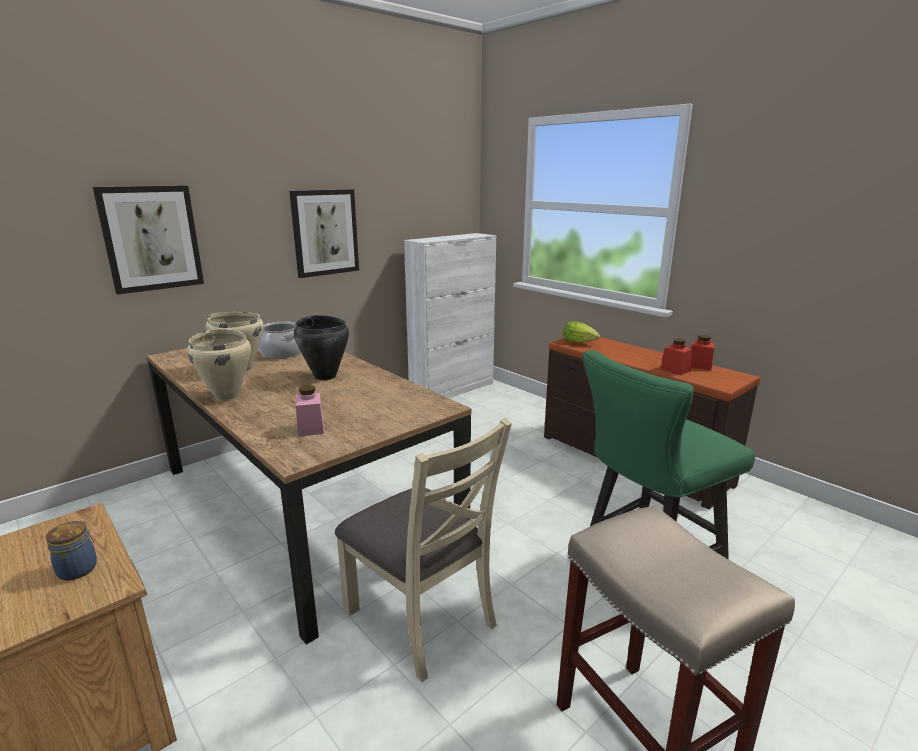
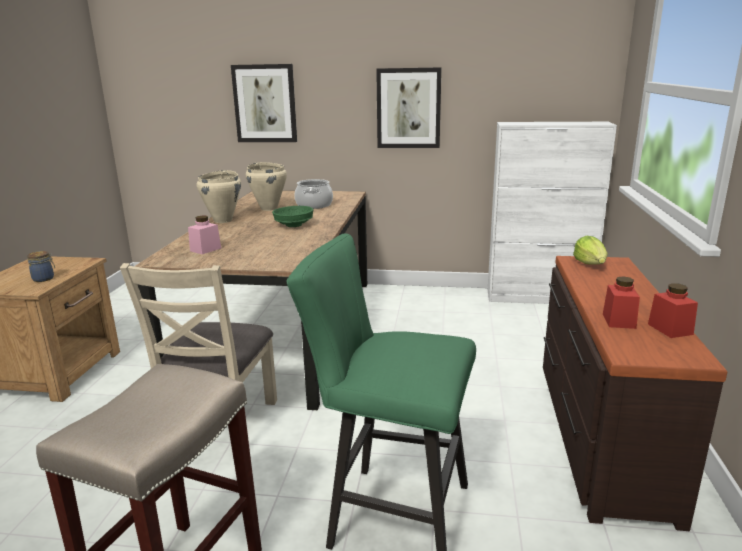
camera: 50 degrees right, 0 degrees up
(325, 376) = (294, 225): black cooking pot -> green bowl

